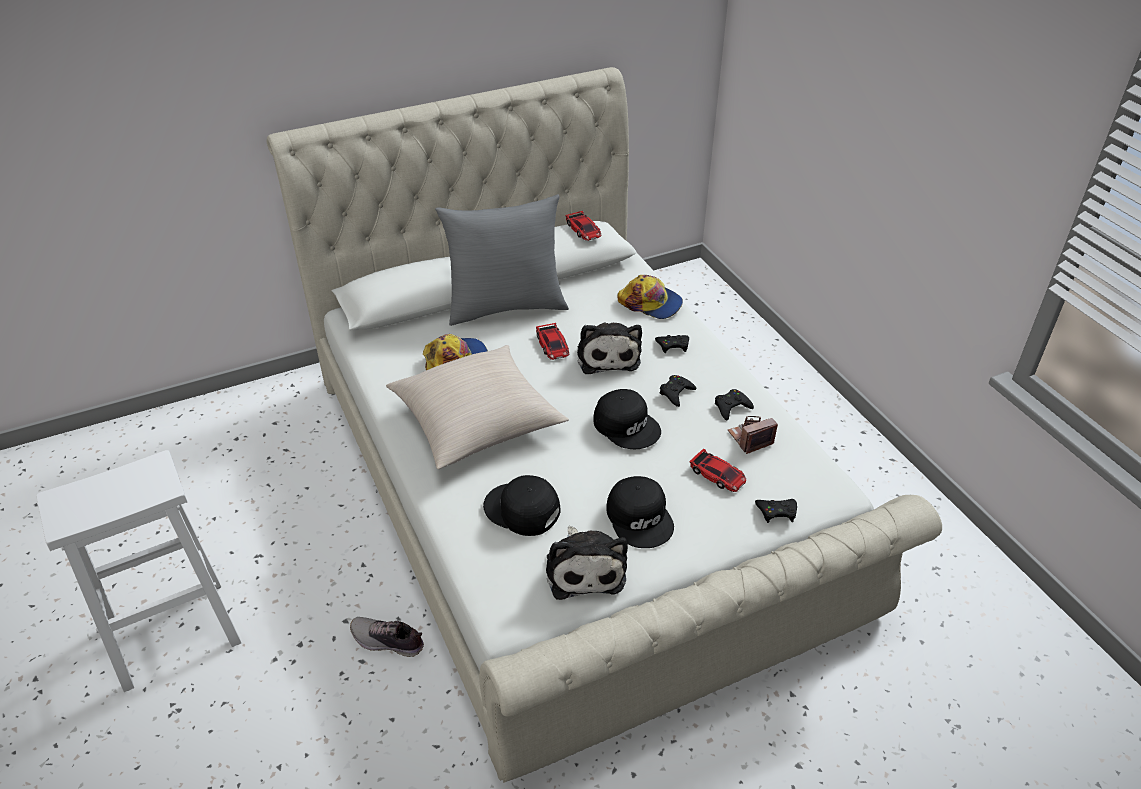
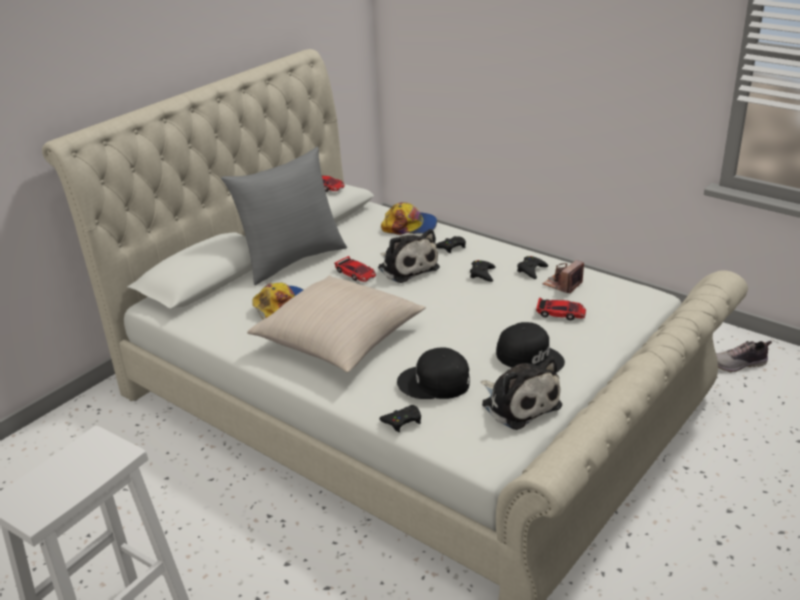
camera: 25 degrees left, 10 degrees down
(388, 642) = (339, 563): shoe -> shoe (738, 364)
(627, 425) = (464, 304): black cap -> none
(777, 512) = (623, 321): black game controller -> black game controller (402, 421)

